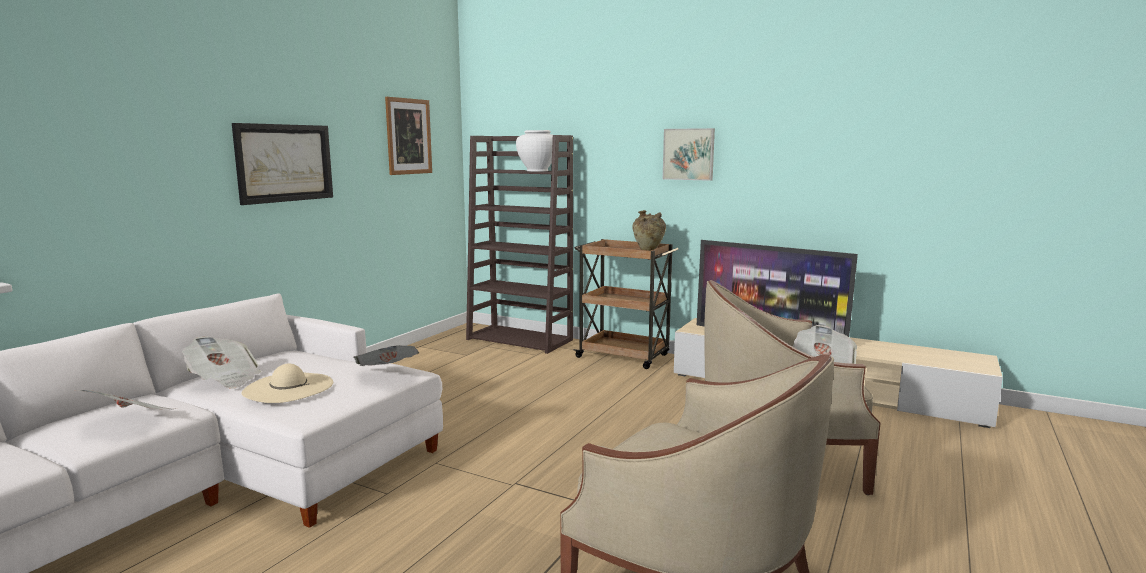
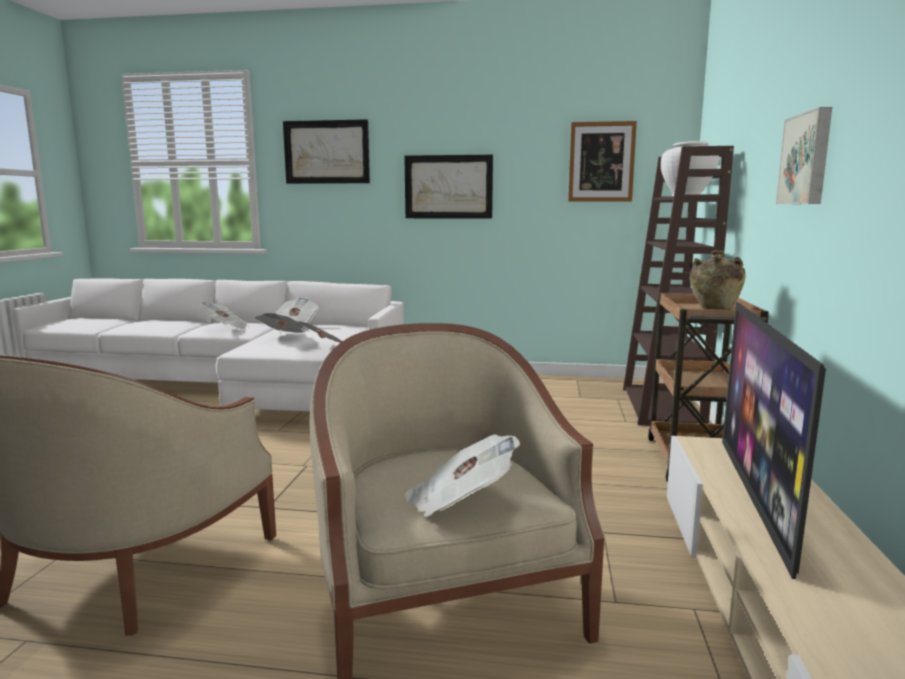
camera: 70 degrees right, 0 degrees up
(114, 112) = (327, 152): none -> picture
(288, 387) = (283, 337): beige hat -> newspaper

